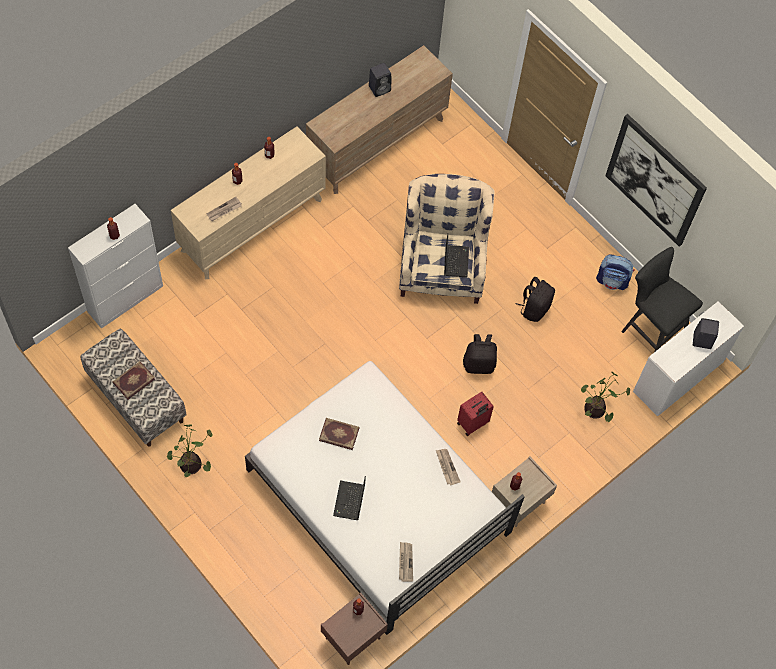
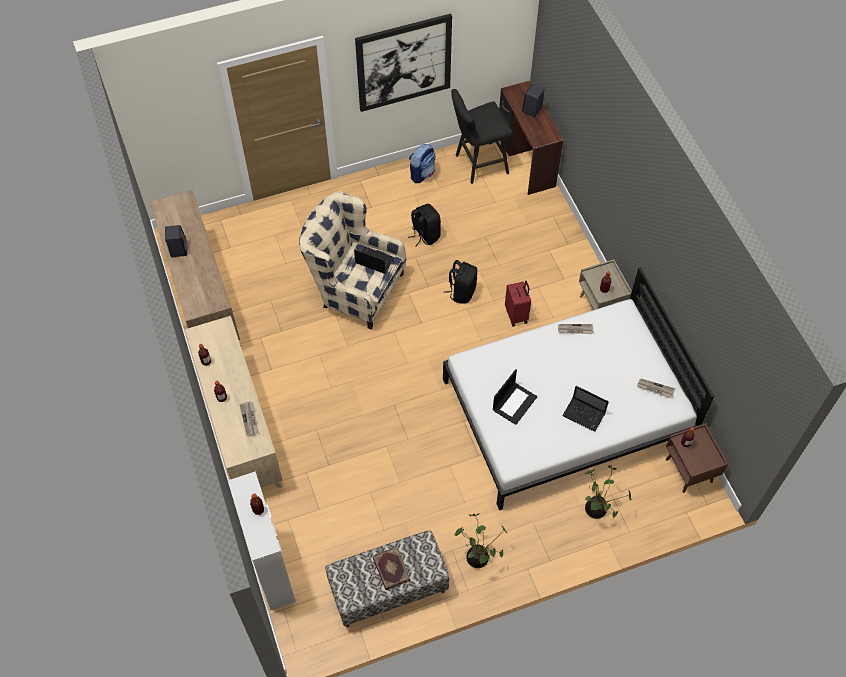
camera: 65 degrees left, 5 degrees down
(339, 433) = (514, 403): book -> laptop
(595, 411) = (536, 225): potted plant -> potted plant (597, 509)
(677, 376) = (525, 161): white desk -> brown desk

